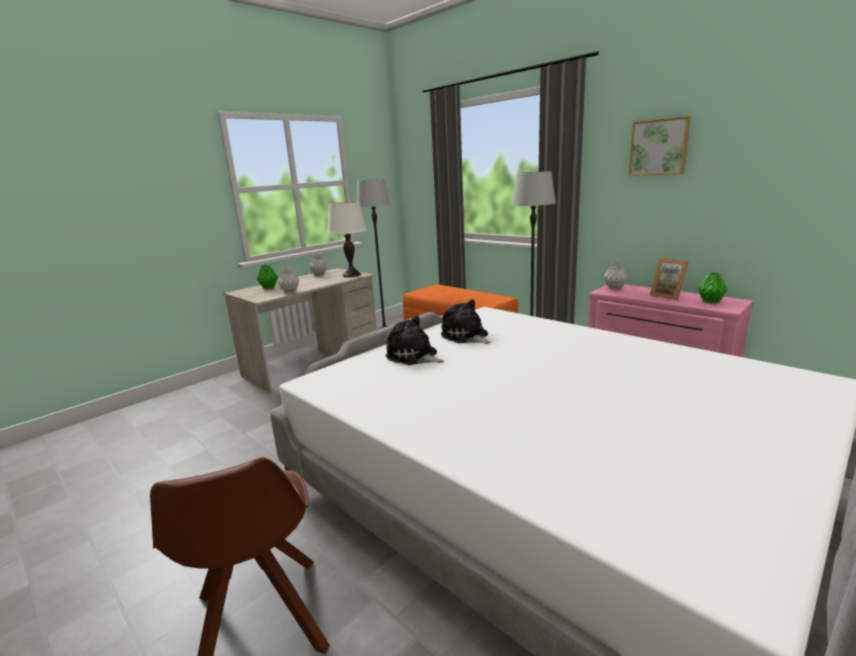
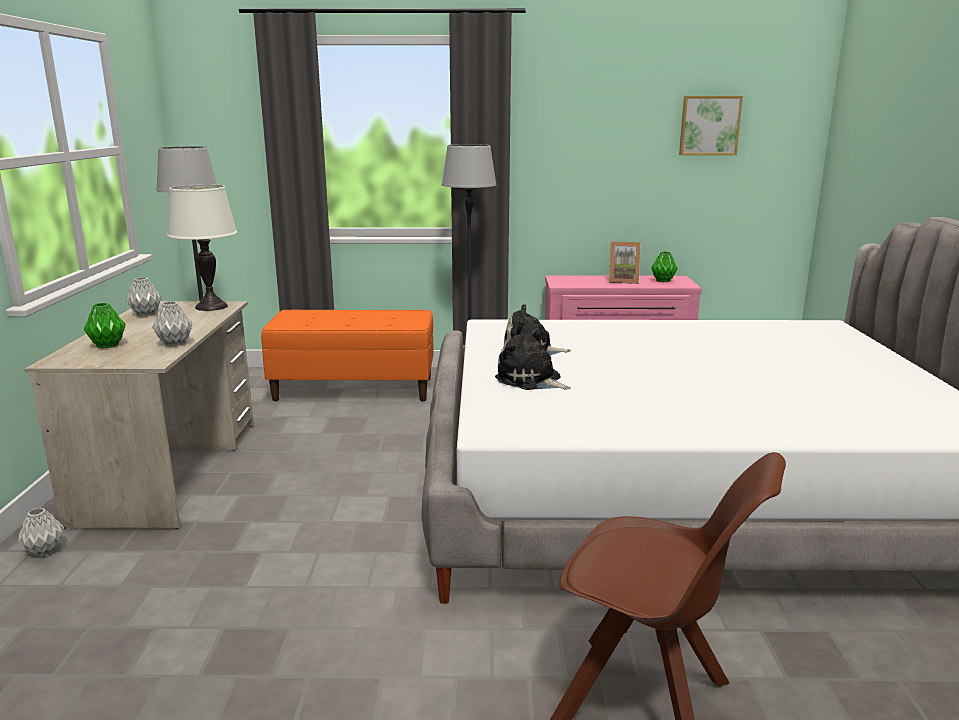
camera: 45 degrees left, 0 degrees up
(413, 356) = (531, 380): plush toy -> plush toy turned 45 degrees clockwise
(614, 288) = (562, 280): grey vase -> grey vase (44, 551)
(659, 147) = (589, 123): picture -> picture (709, 125)

